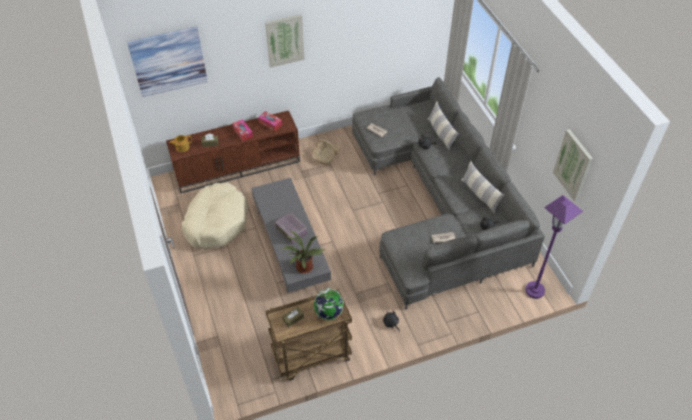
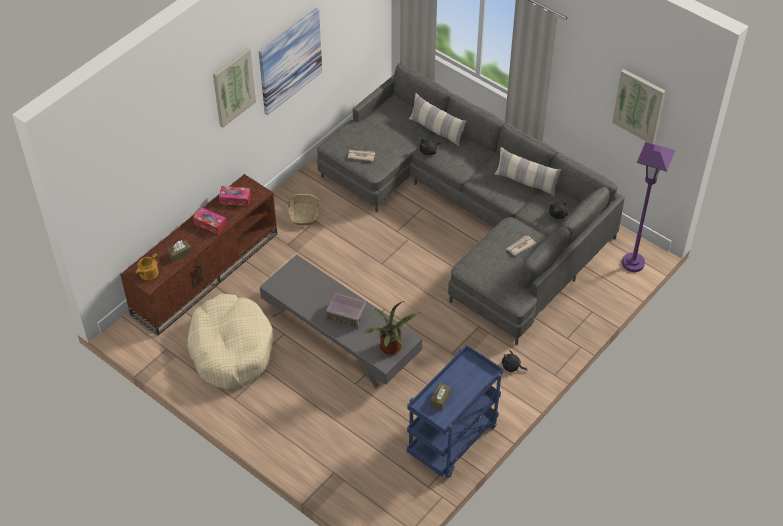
camera: 30 degrees left, 0 degrees up
(168, 61) = (118, 167): picture -> picture (290, 61)
(311, 356) = (452, 442): brown cart -> blue cart
(328, 313) = (473, 375): globe -> none

